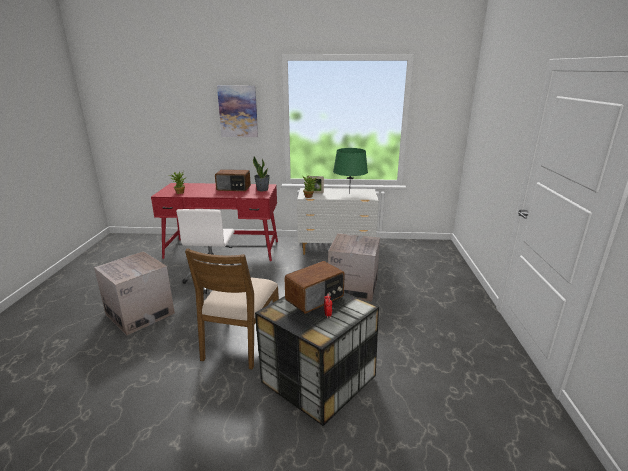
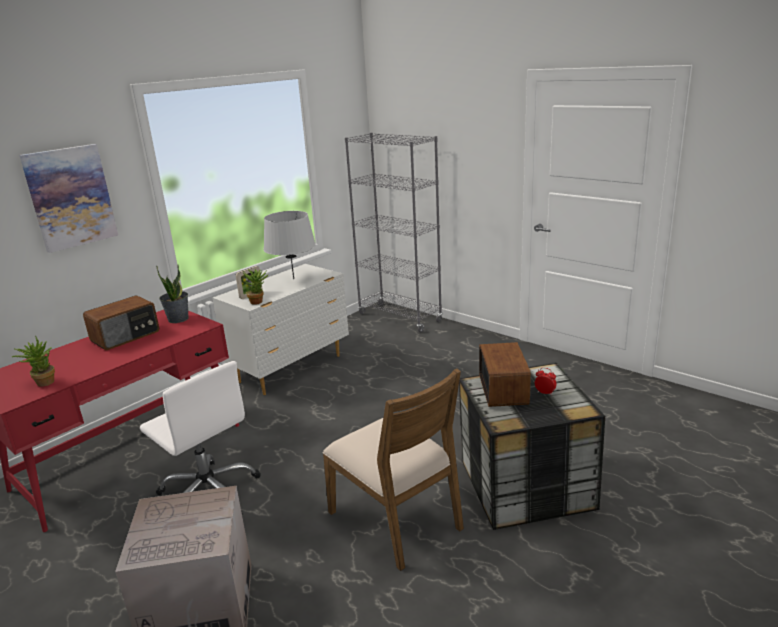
camera: 50 degrees left, 0 degrees up
(349, 193) = (293, 279): green table lamp -> grey table lamp
(353, 287) = (388, 393): cardboard box -> none
(442, 254) = (400, 317): none -> grey bookcase

